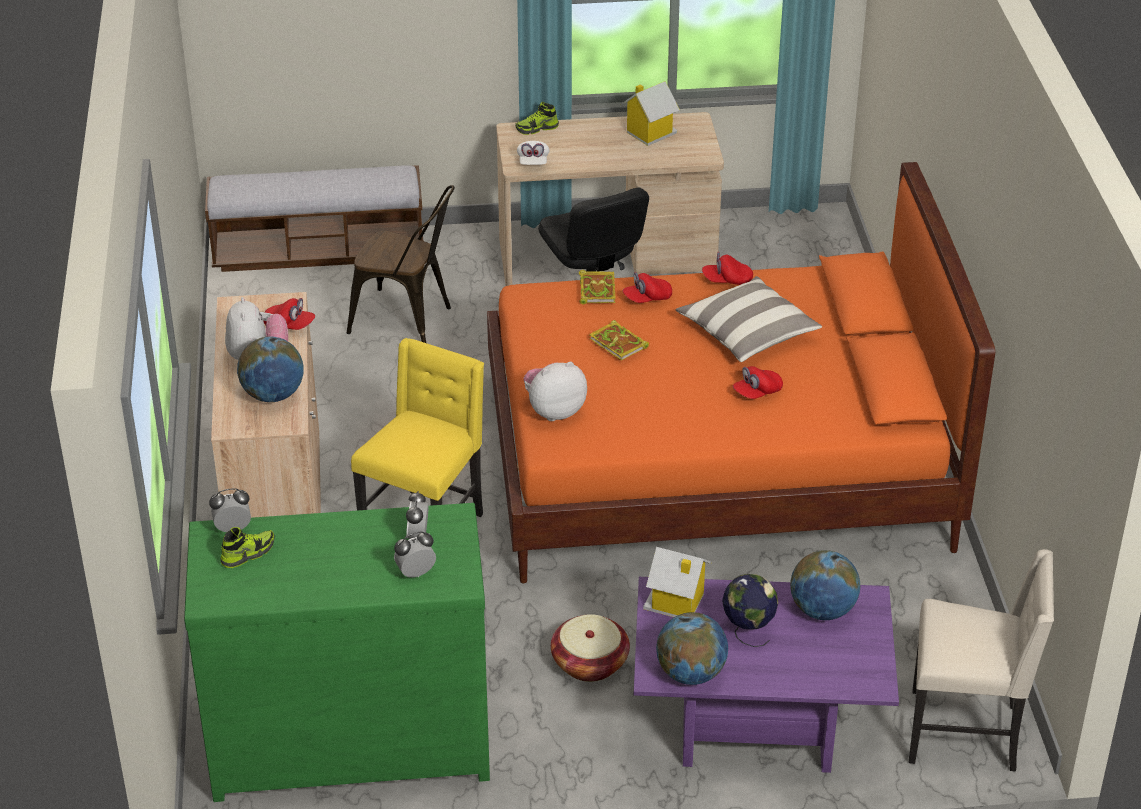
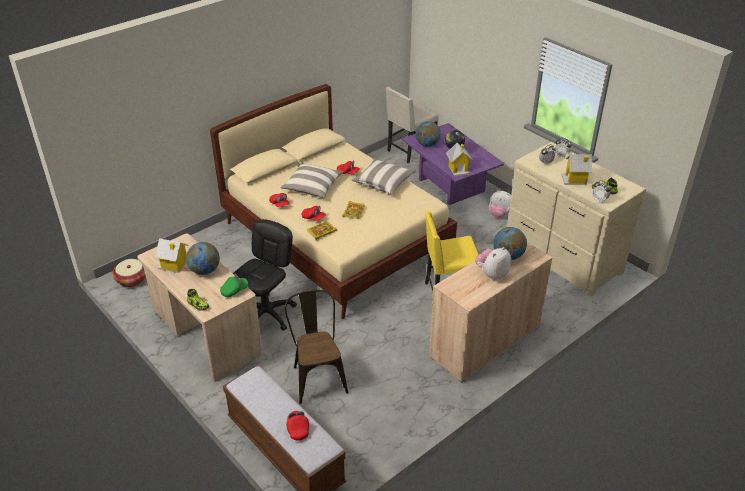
camera: 125 degrees left, 0 degrees up
(289, 325) = (461, 277): red cap -> red cap (298, 429)
(323, 539) = (575, 179): none -> toy house
(349, 737) = (561, 258): green dresser -> beige dresser
(533, 162) = (234, 290): white cap -> green cap
(554, 411) = (411, 210): plush toy -> plush toy (499, 214)
(590, 663) = (466, 225): basket -> basket (132, 279)
(677, 419) = (383, 183): none -> pillow
(691, 673) = (484, 156): globe -> globe (205, 270)
(716, 467) = (335, 239): orange bed -> beige bed
(966, 732) = (409, 151): beige chair -> beige chair turned 105 degrees counterclockwise

